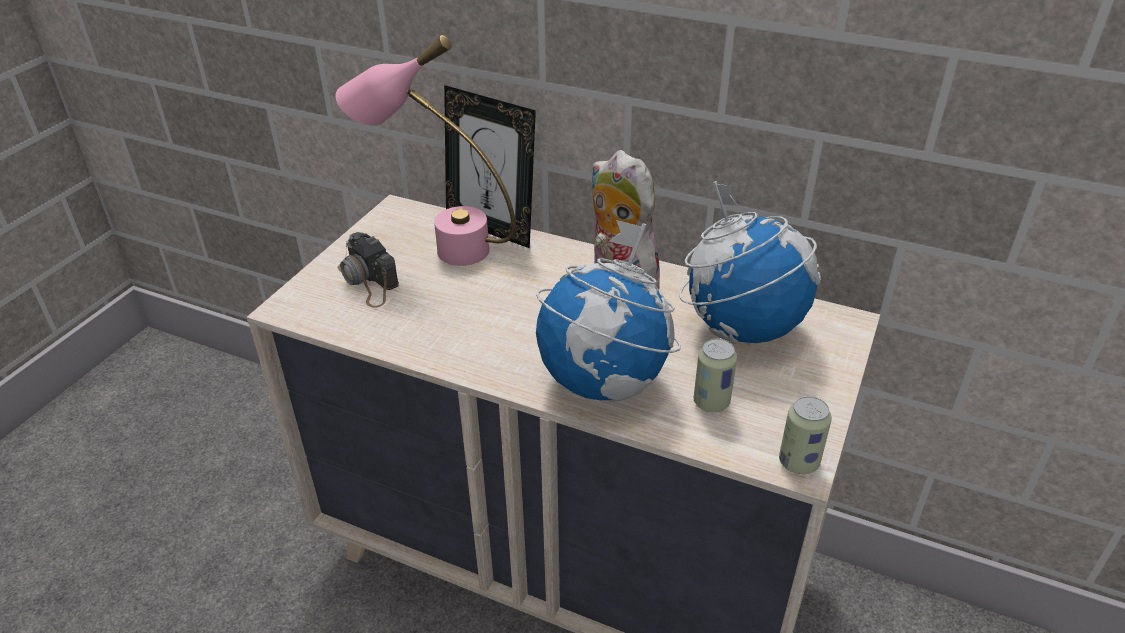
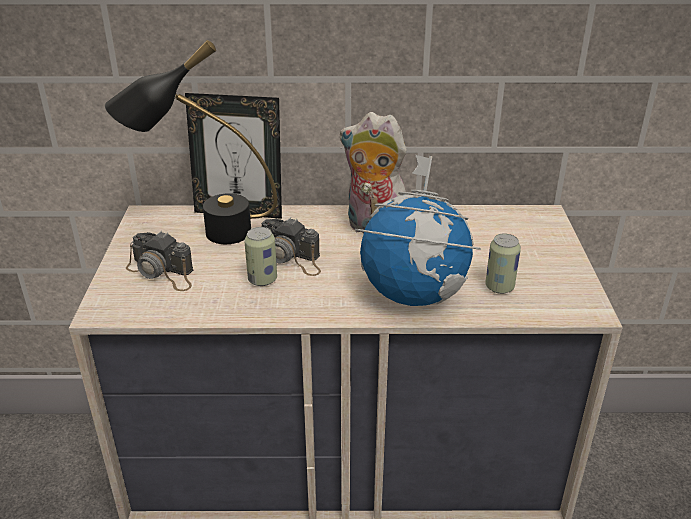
camera: 25 degrees left, 5 degrees down
(439, 246) = (205, 233): pink table lamp -> black table lamp
(504, 298) = (290, 258): none -> camera
(742, 327) = (481, 234): globe -> none
(798, 462) = (586, 308): can -> can (262, 280)

